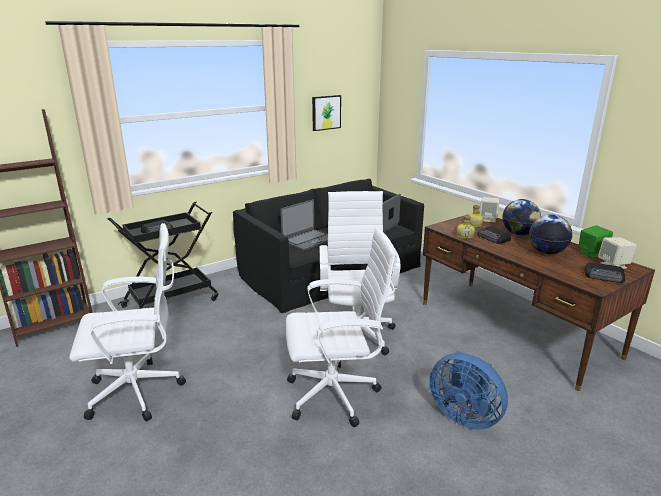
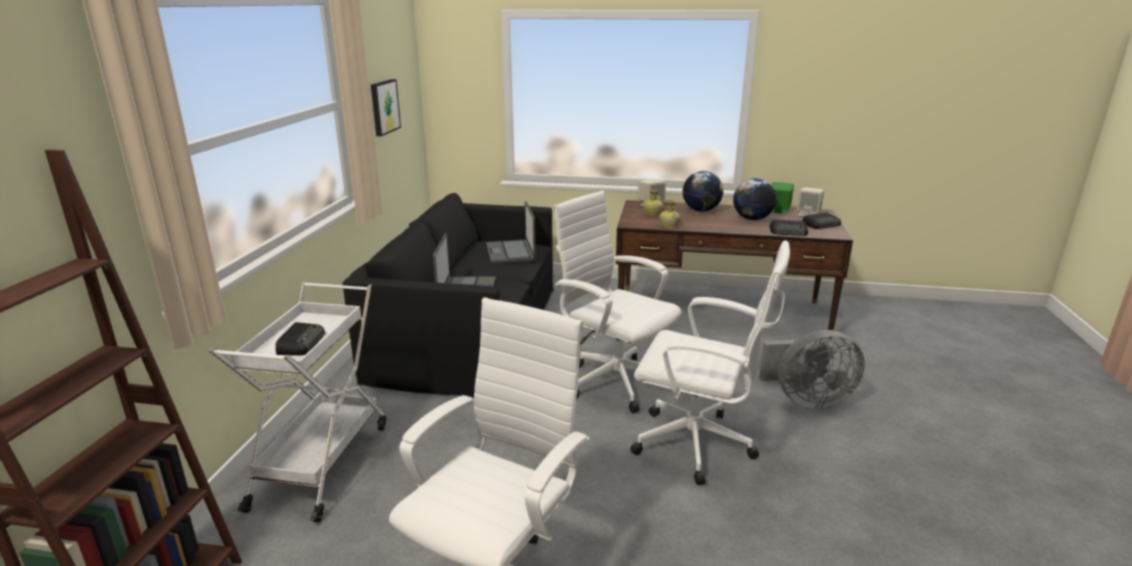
camera: 45 degrees left, 0 degrees up
(171, 303) = (323, 465): black cart -> white cart
(337, 395) = (699, 445): white office chair -> white office chair turned 75 degrees clockwise
(464, 415) = (807, 400): blue fan -> grey fan
(493, 238) = (693, 220): radio -> radio (789, 232)

